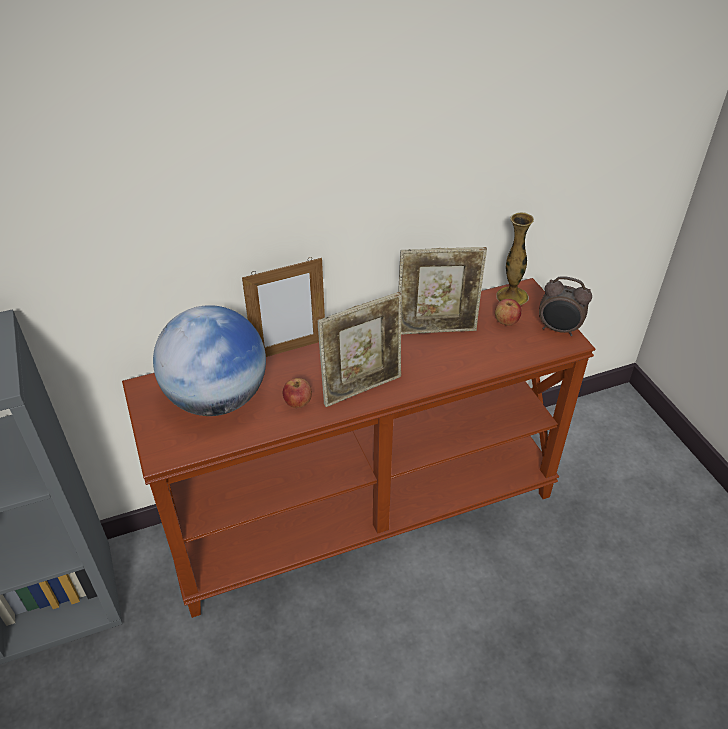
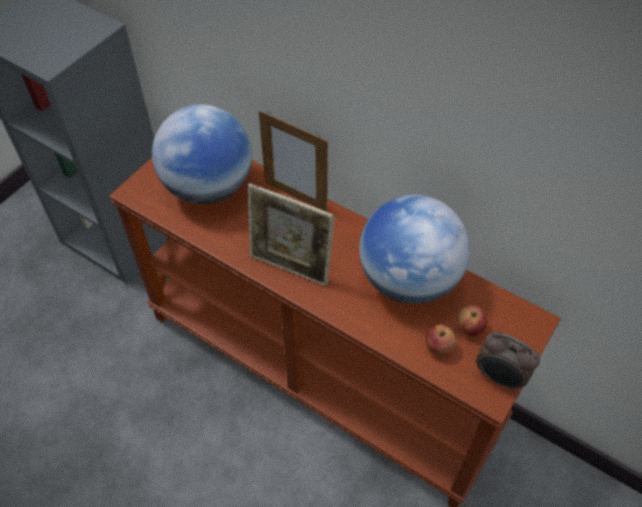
camera: 55 degrees right, 10 degrees up
(298, 403) = (241, 236): apple -> apple (438, 347)
(436, 329) = (409, 280): picture frame -> globe
(512, 296) = (512, 314): vase -> none
(558, 329) = (499, 378): alarm clock -> alarm clock turned 45 degrees counterclockwise

